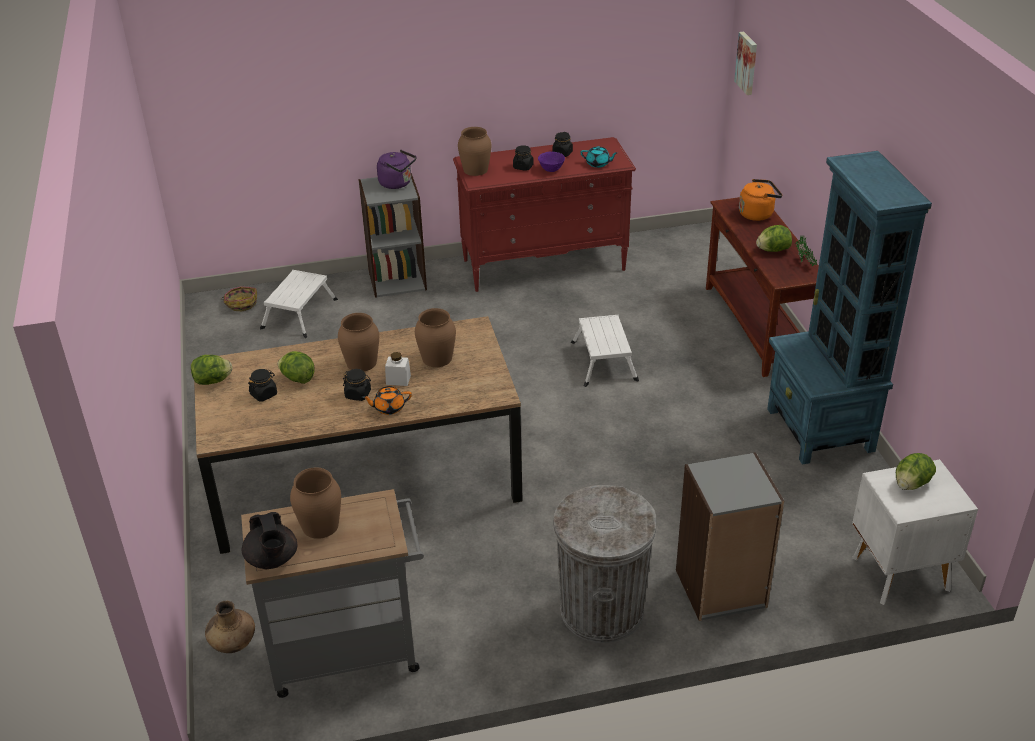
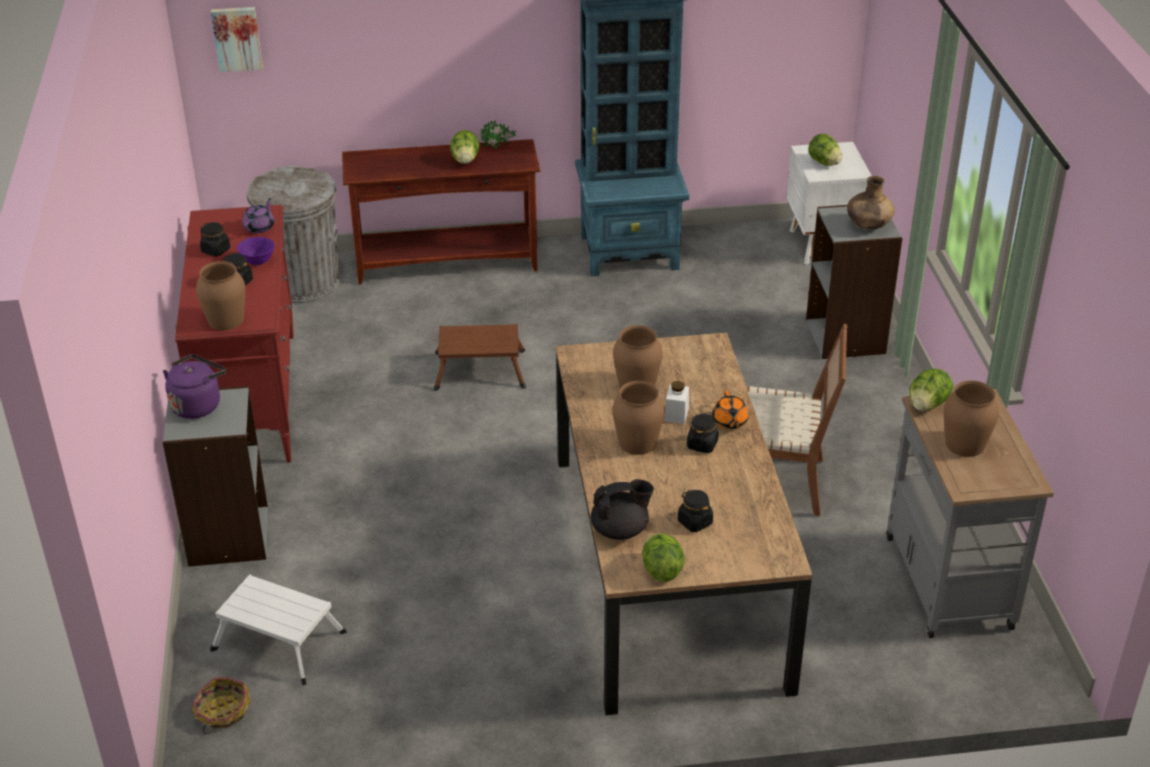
camera: 85 degrees left, 0 degrees up
(233, 643) = (941, 673): brown vase -> brown vase (868, 226)
(272, 560) = (1020, 475): black teapot -> black teapot (620, 530)
(297, 378) = (664, 494): lettuce -> lettuce (927, 405)
(474, 542) = (781, 484): none -> chair
(598, 164) = (260, 227): turquoise teapot -> purple teapot
(601, 610) = (876, 407): grey trash can -> grey trash can (303, 284)
(604, 361) = (480, 370): white step ladder -> brown step ladder
(757, 214) = (386, 159): orange kettle -> none

